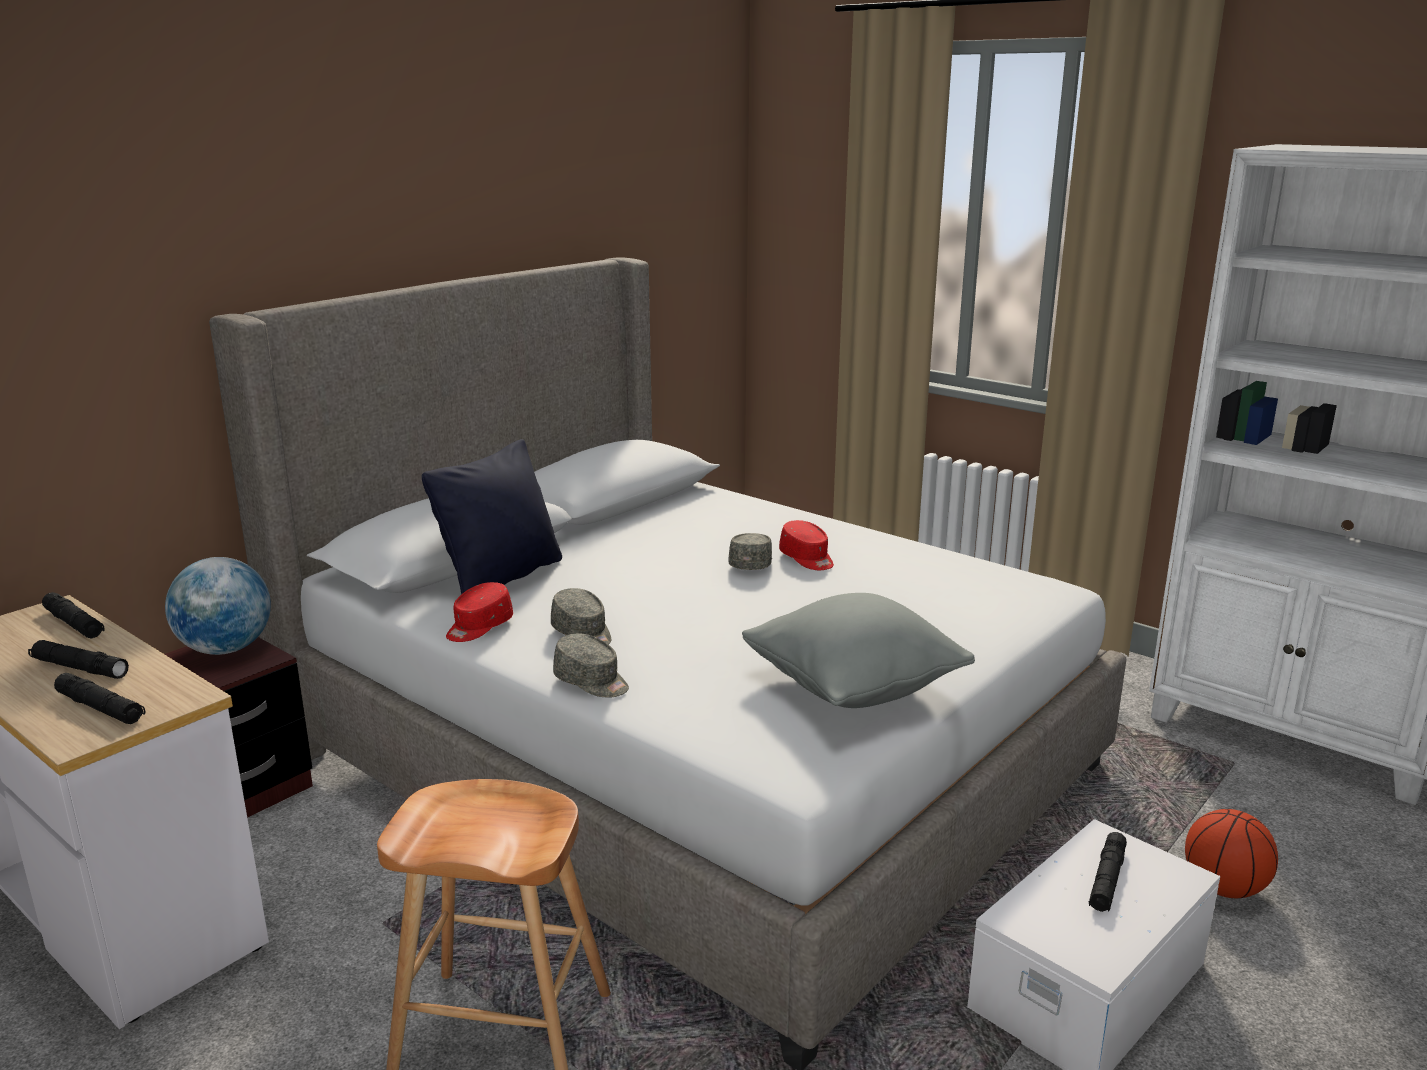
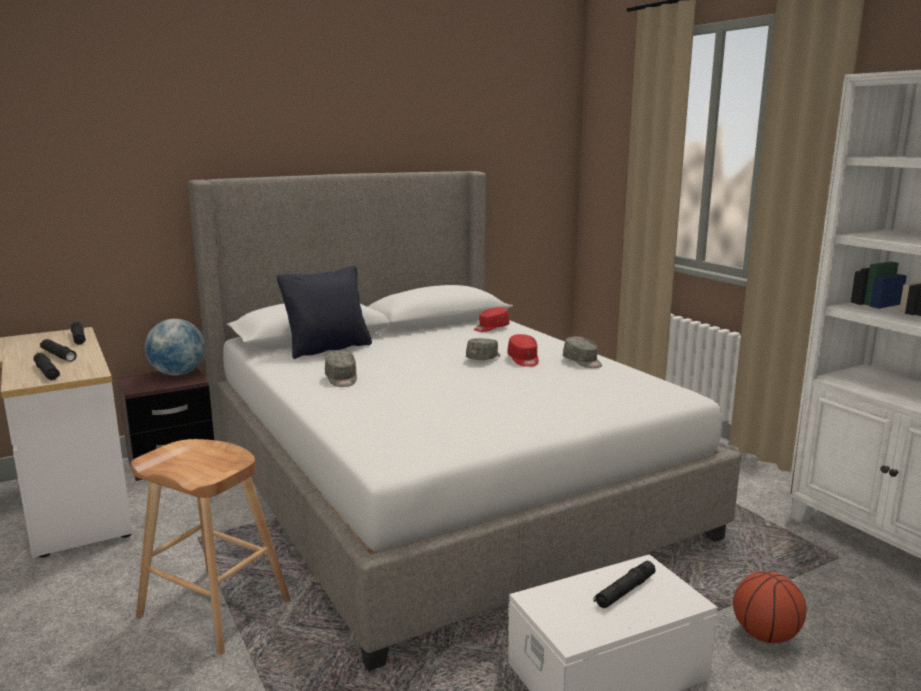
camera: 20 degrees right, 5 degrees down
(478, 627) = (288, 369): red cap -> red cap (491, 328)
(592, 682) = (320, 402): grey cap -> grey cap (583, 362)
(853, 689) = (474, 427): grey pillow -> none

